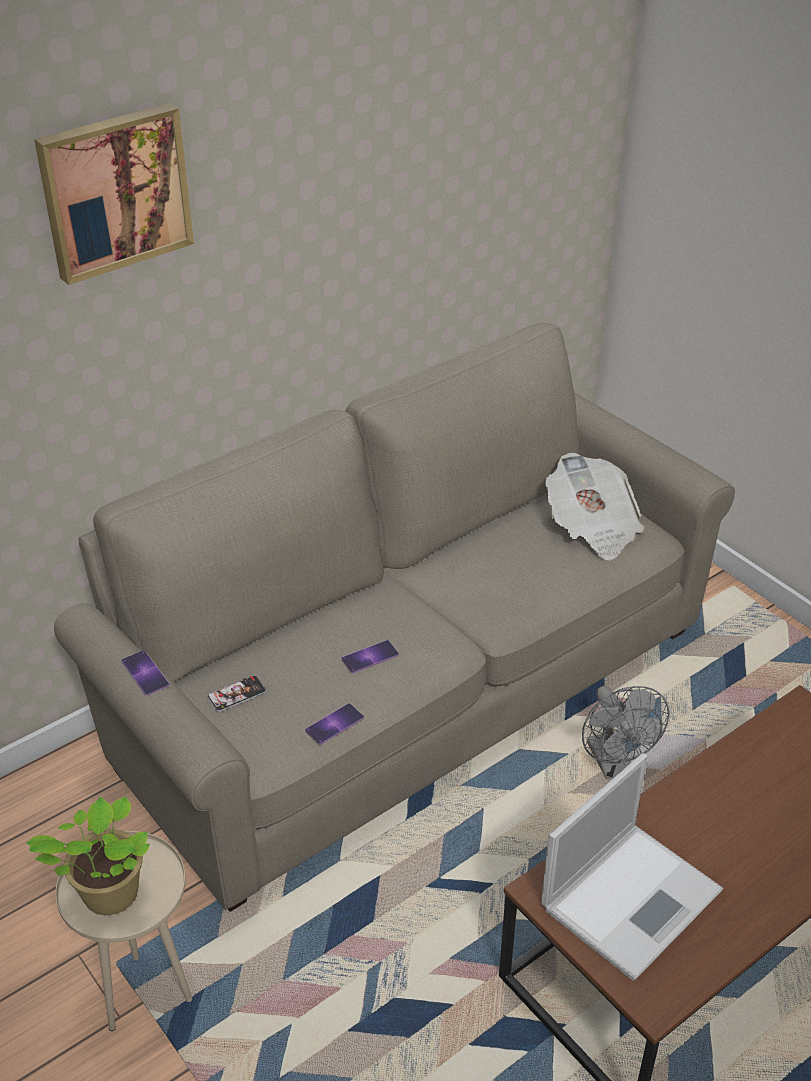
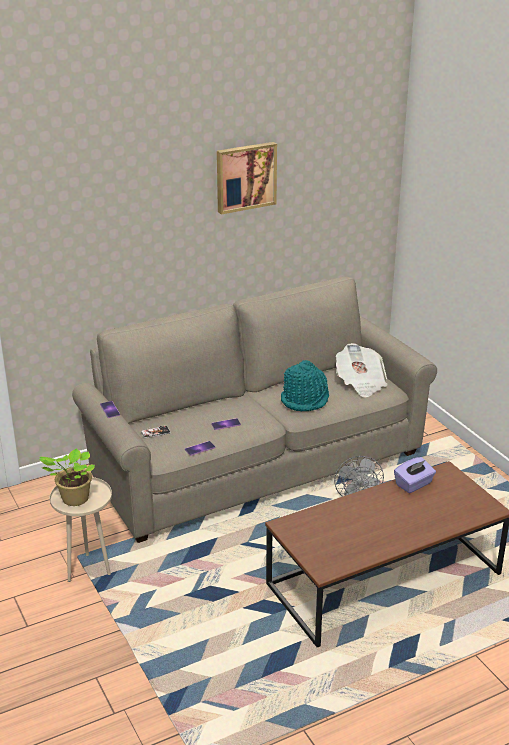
camera: 10 degrees right, 10 degrees down
(114, 191) = (123, 180): picture -> picture (245, 177)
(503, 578) = (305, 399): none -> turquoise hat
(632, 897) = (328, 532): laptop -> none
(755, 751) = (414, 484): none -> purple tissue box

